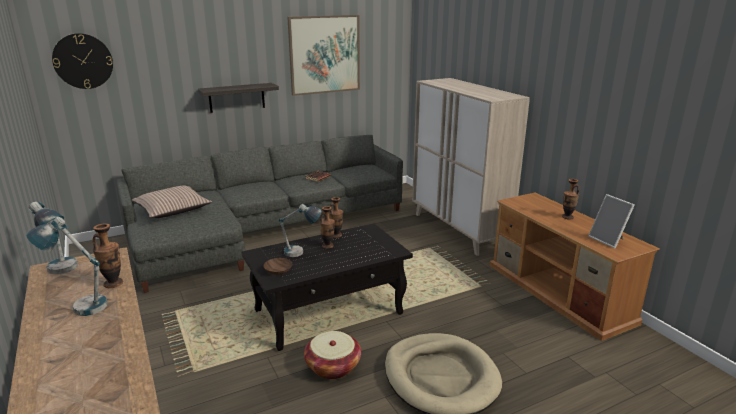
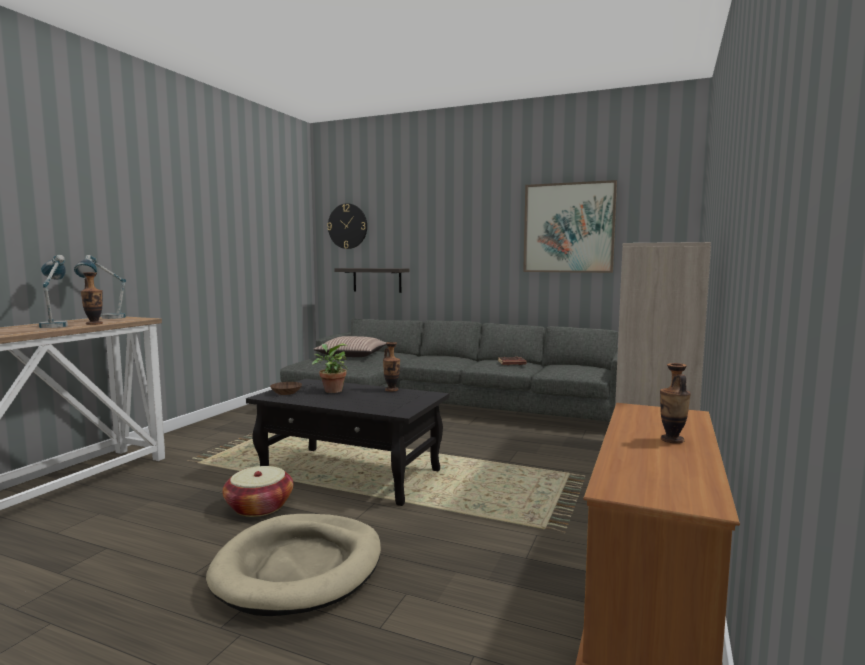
camera: 50 degrees right, 15 degrees down
(237, 97) = (465, 268): shelf -> shelf (377, 280)
(301, 254) = (331, 390): table lamp -> potted plant
(327, 246) = (363, 392): vase -> none
(608, 240) = (657, 477): picture frame -> none

